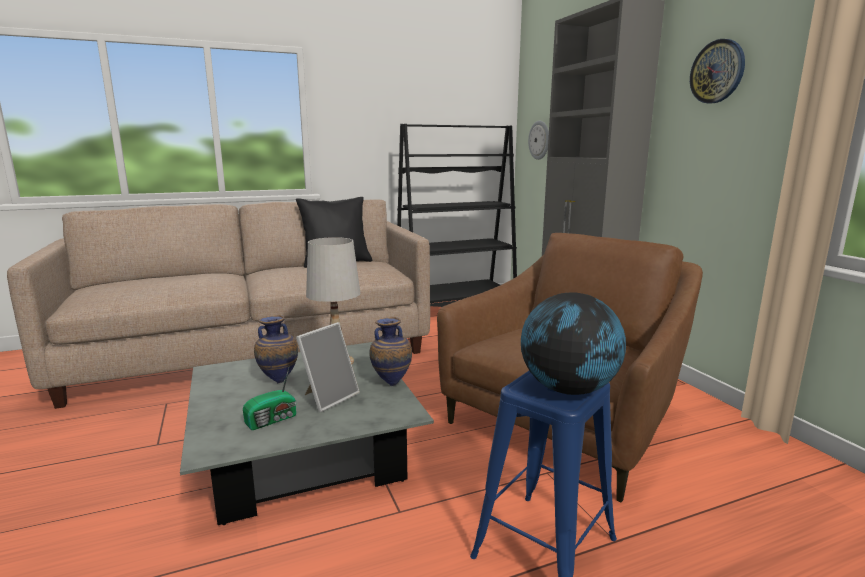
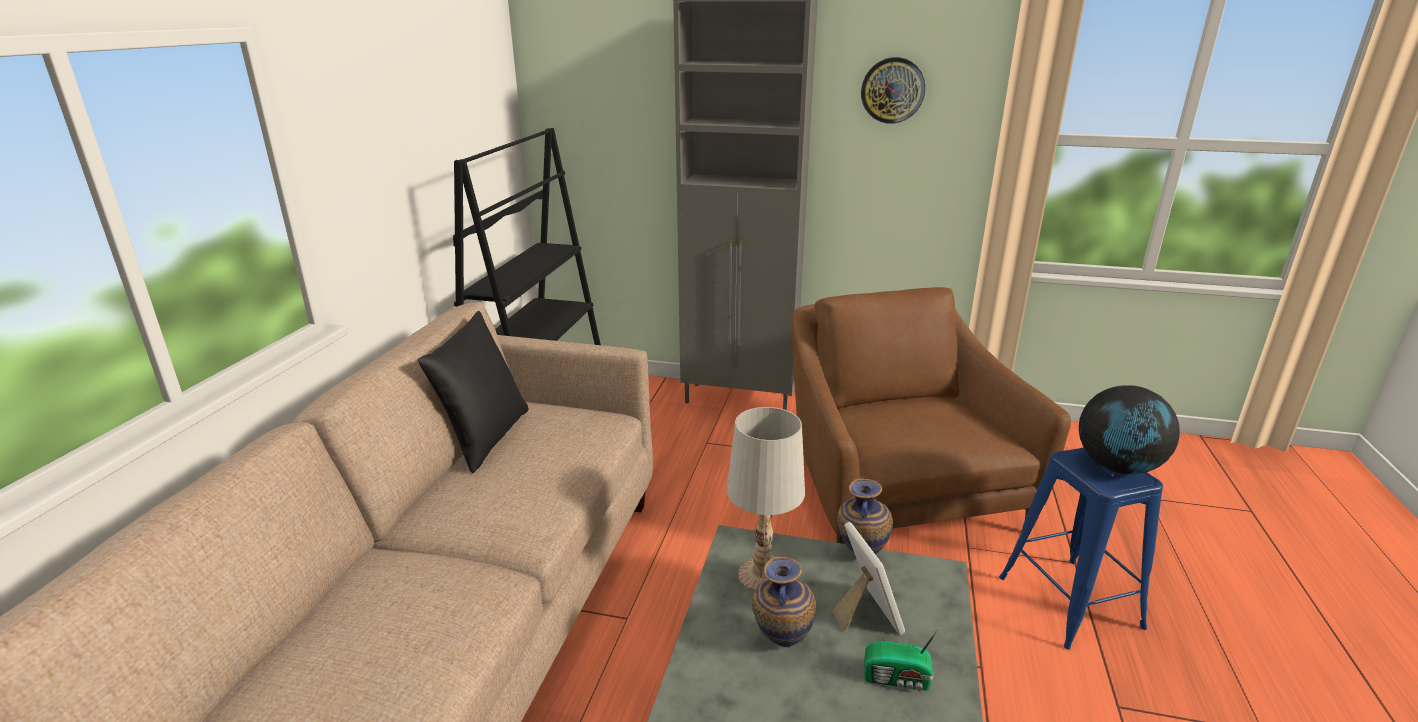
camera: 55 degrees left, 10 degrees up
(273, 420) = (898, 679): radio -> radio turned 105 degrees clockwise
(539, 140) = (588, 144): wall clock -> none

